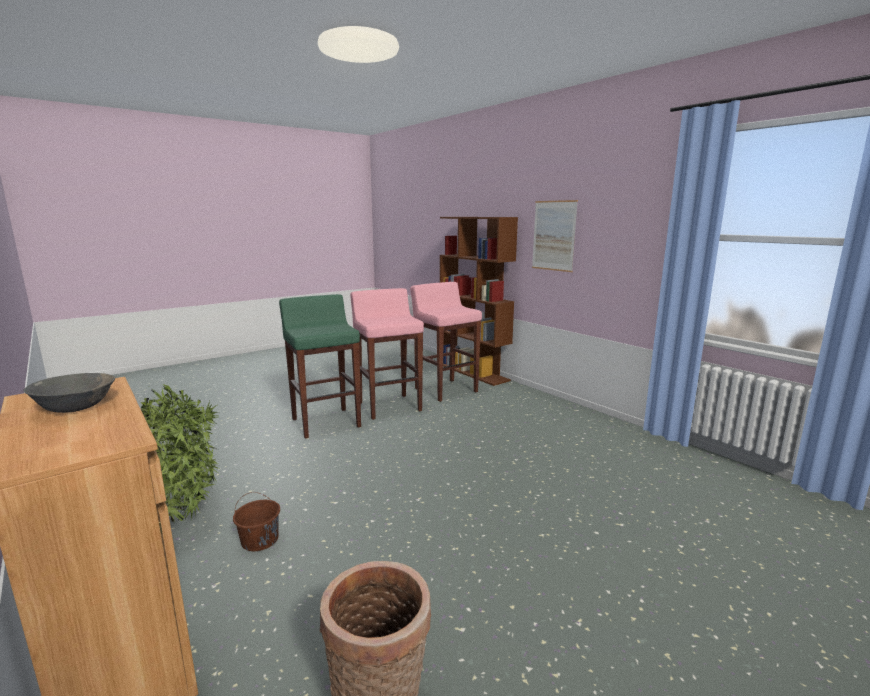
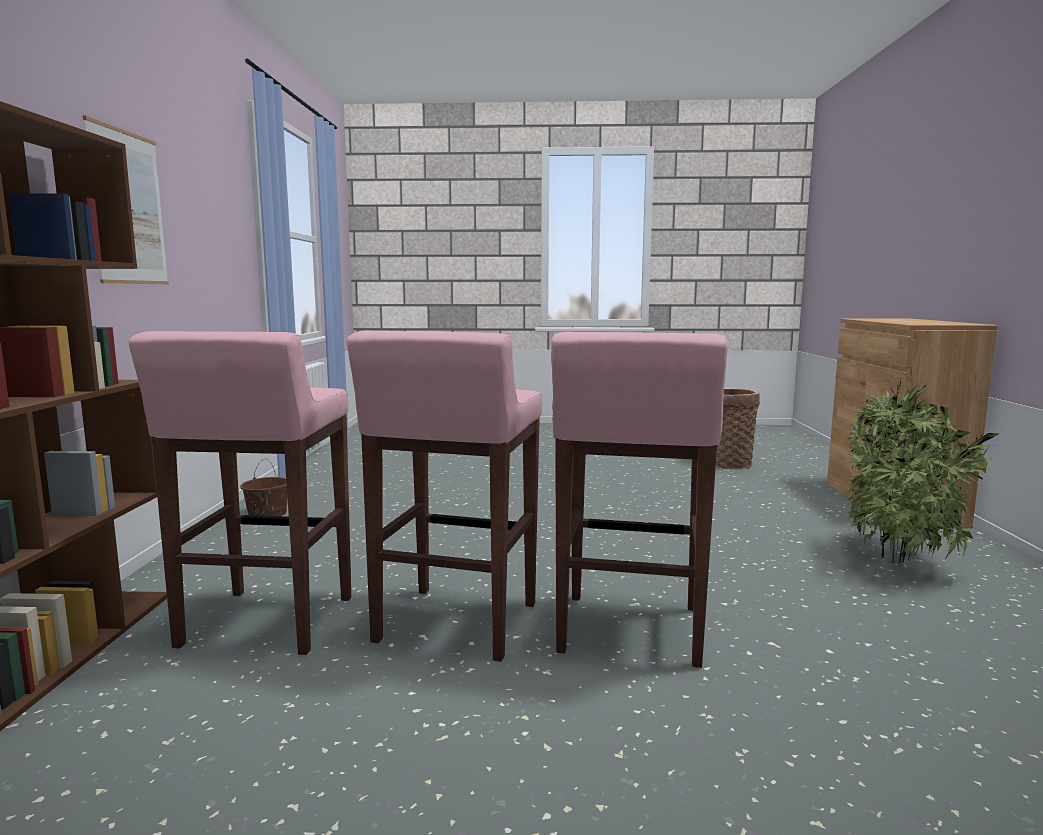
camera: 140 degrees left, 5 degrees down
(75, 408) = (916, 321): grey bowl -> none
(260, 540) = (789, 521): brown bucket -> brown bucket (267, 514)
(326, 422) = (629, 631): green stool -> pink stool

